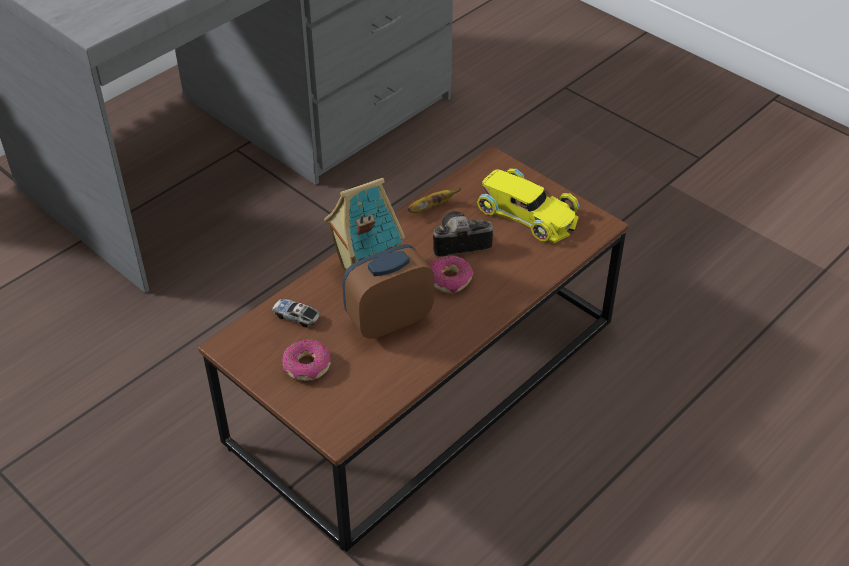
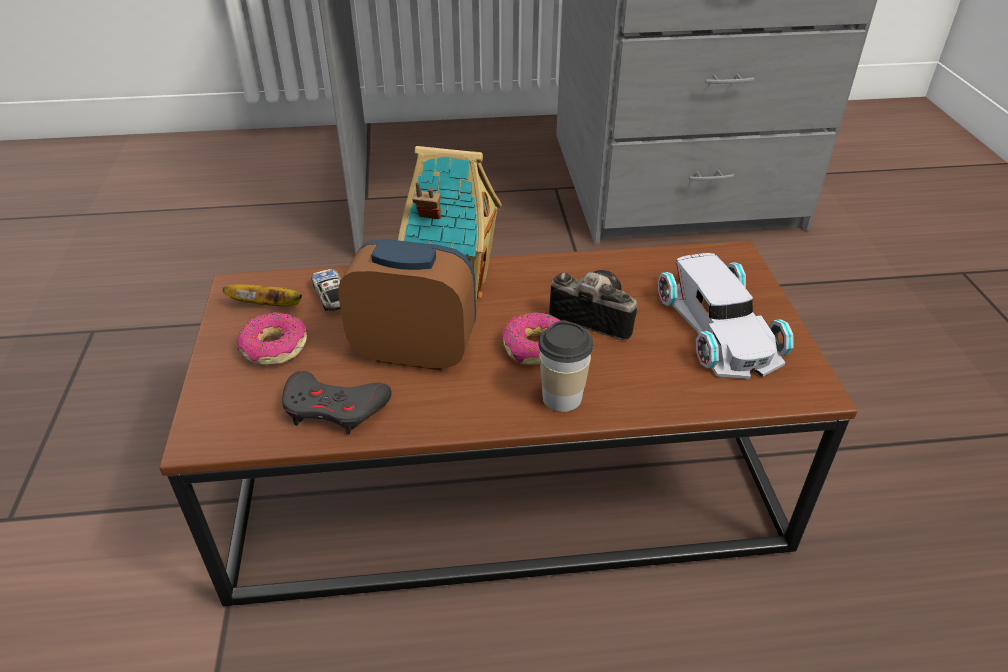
camera: 40 degrees right, 5 degrees down
(386, 375) = (334, 408): none -> grey game controller
(431, 208) = (604, 266): banana -> banana (269, 306)
(493, 299) = (562, 398): none -> cup
(527, 214) = (717, 327): yellow toy car -> white toy car

